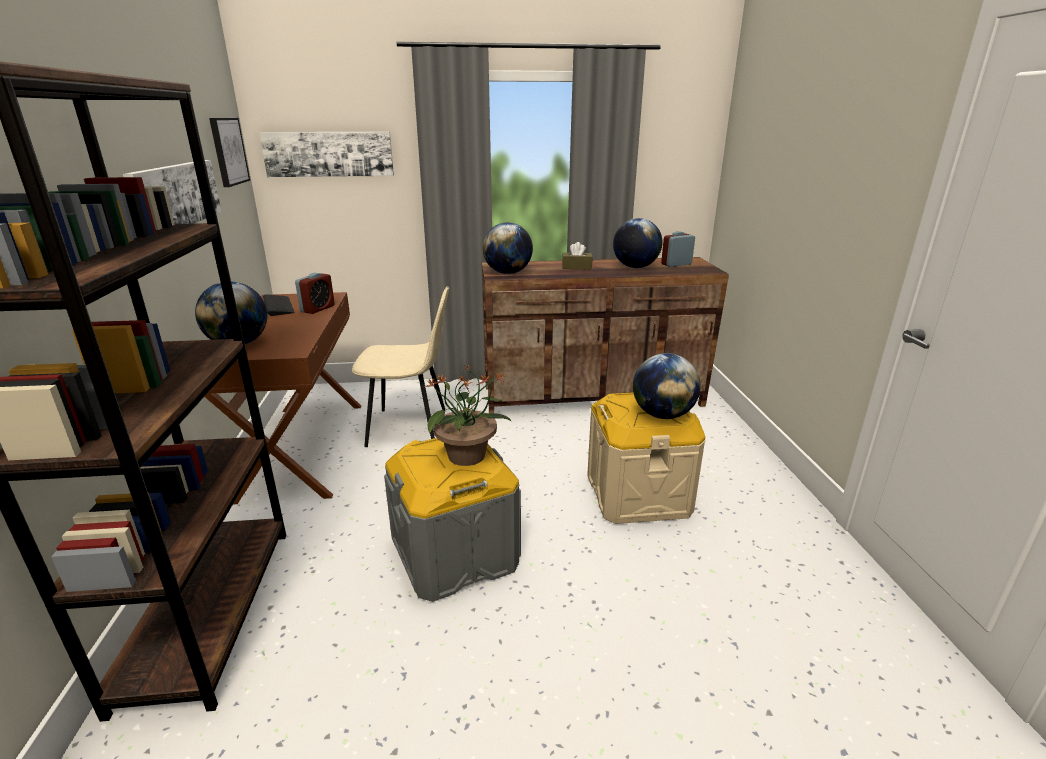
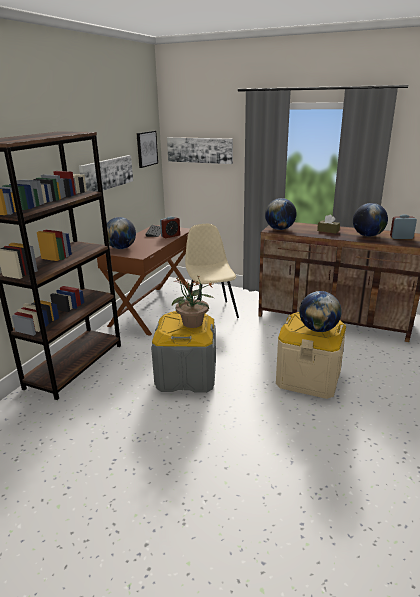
camera: 30 degrees right, 0 degrees up
(410, 428) = (211, 311): beige chair -> beige chair turned 135 degrees counterclockwise

